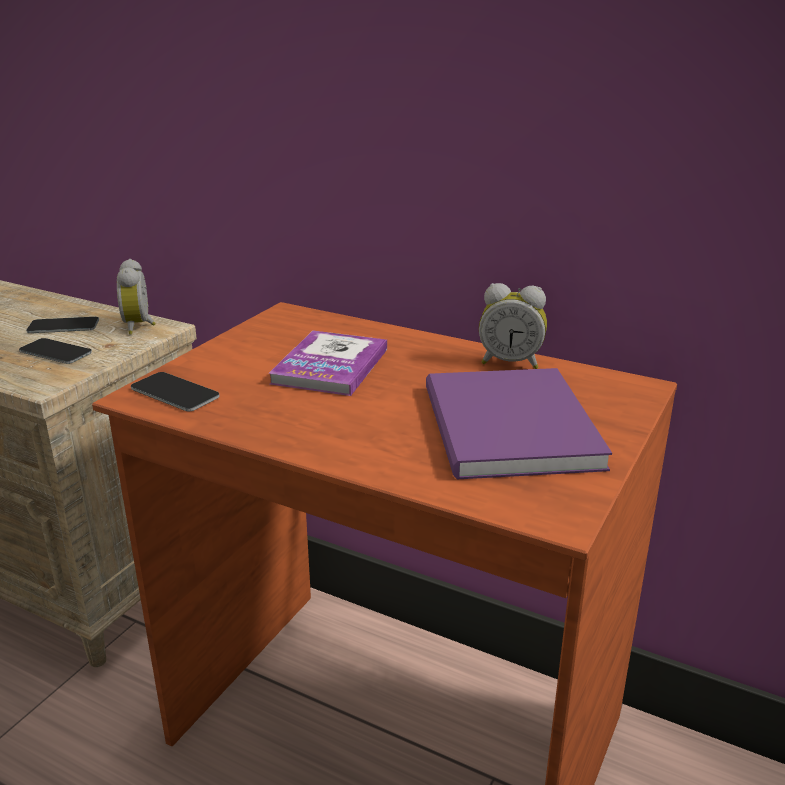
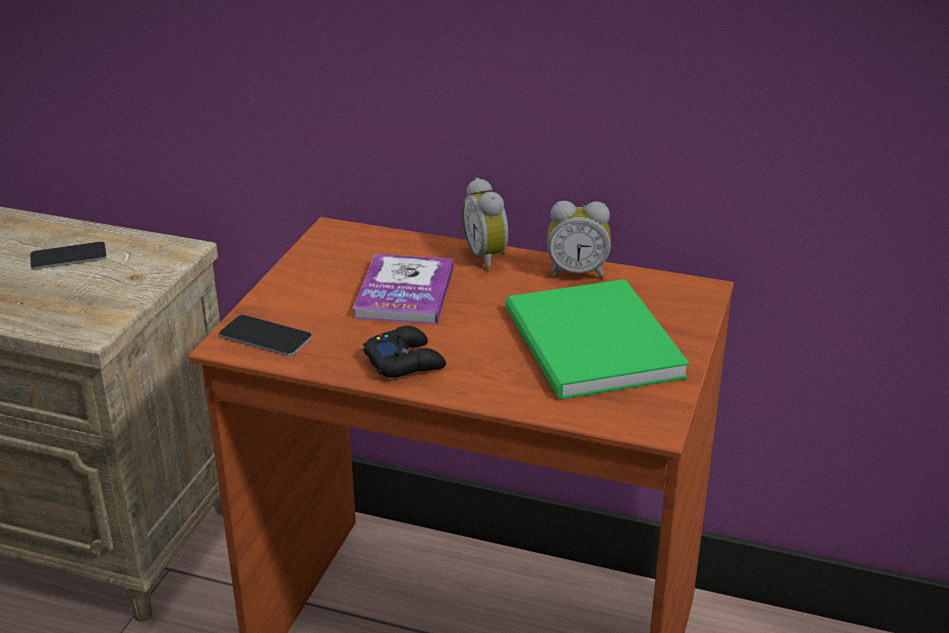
camera: 10 degrees left, 5 degrees up
(55, 352) = (79, 290): phone -> none
(140, 326) = (156, 249): alarm clock -> alarm clock (488, 257)
(302, 426) = (405, 361): none -> black game controller
(506, 430) = (590, 346): purple book -> green book

